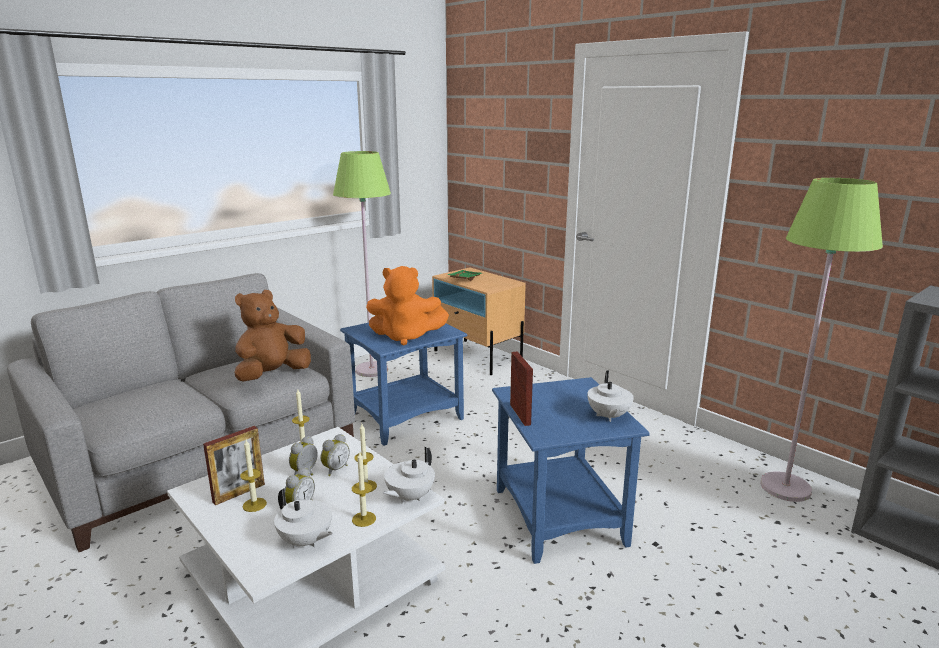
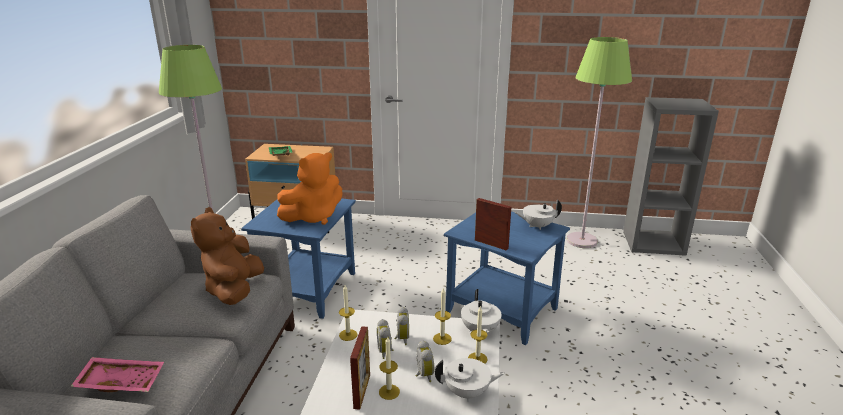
camera: 40 degrees left, 5 degrees up
(117, 405) = (122, 381): none -> pink tray
(608, 416) = (537, 226): white teapot -> white teapot turned 120 degrees clockwise

